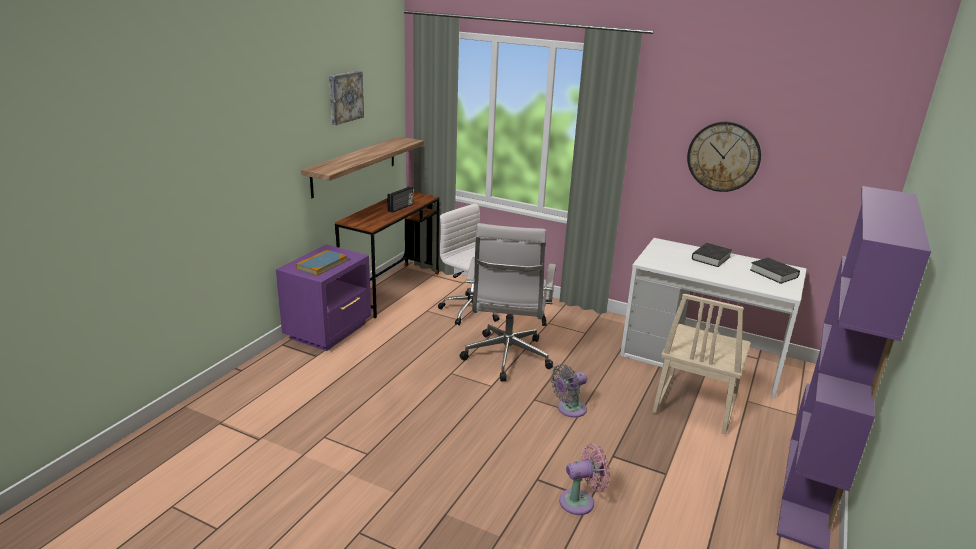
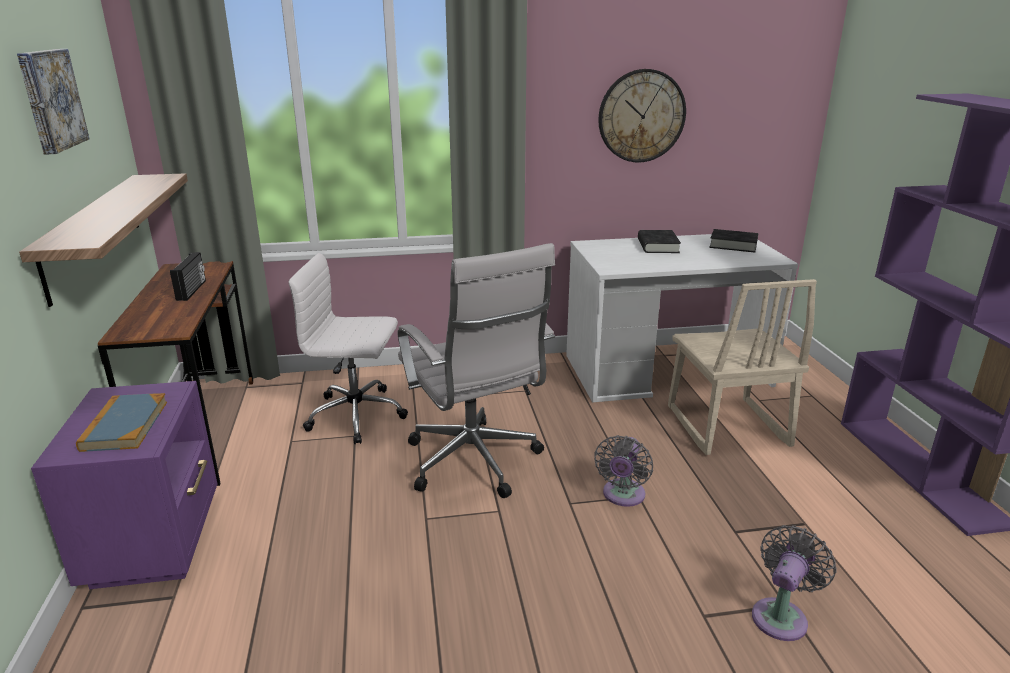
camera: 35 degrees left, 0 degrees up
(580, 501) = (781, 615): pink fan -> grey fan

